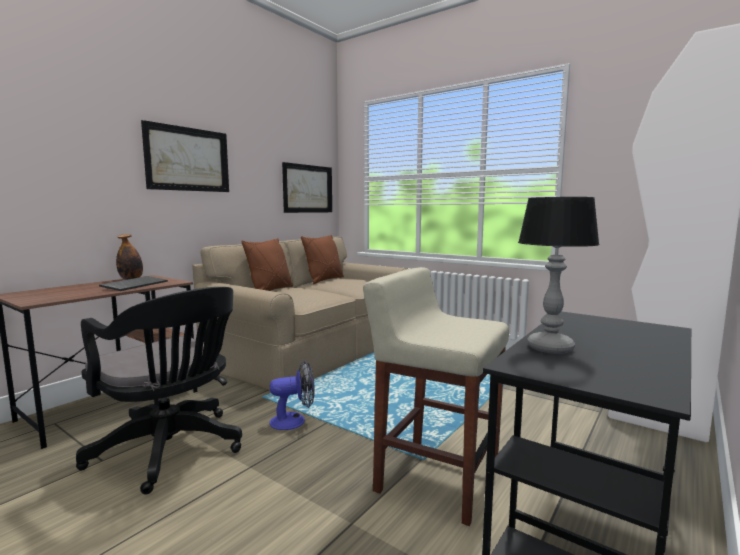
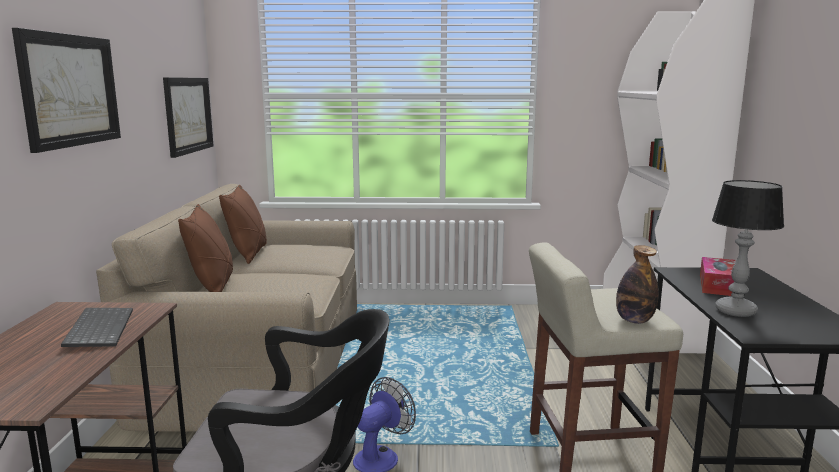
camera: 35 degrees left, 5 degrees up
(131, 279) = (47, 319): bottle -> bottle (634, 320)
(590, 330) = (718, 285): none -> tissue box

